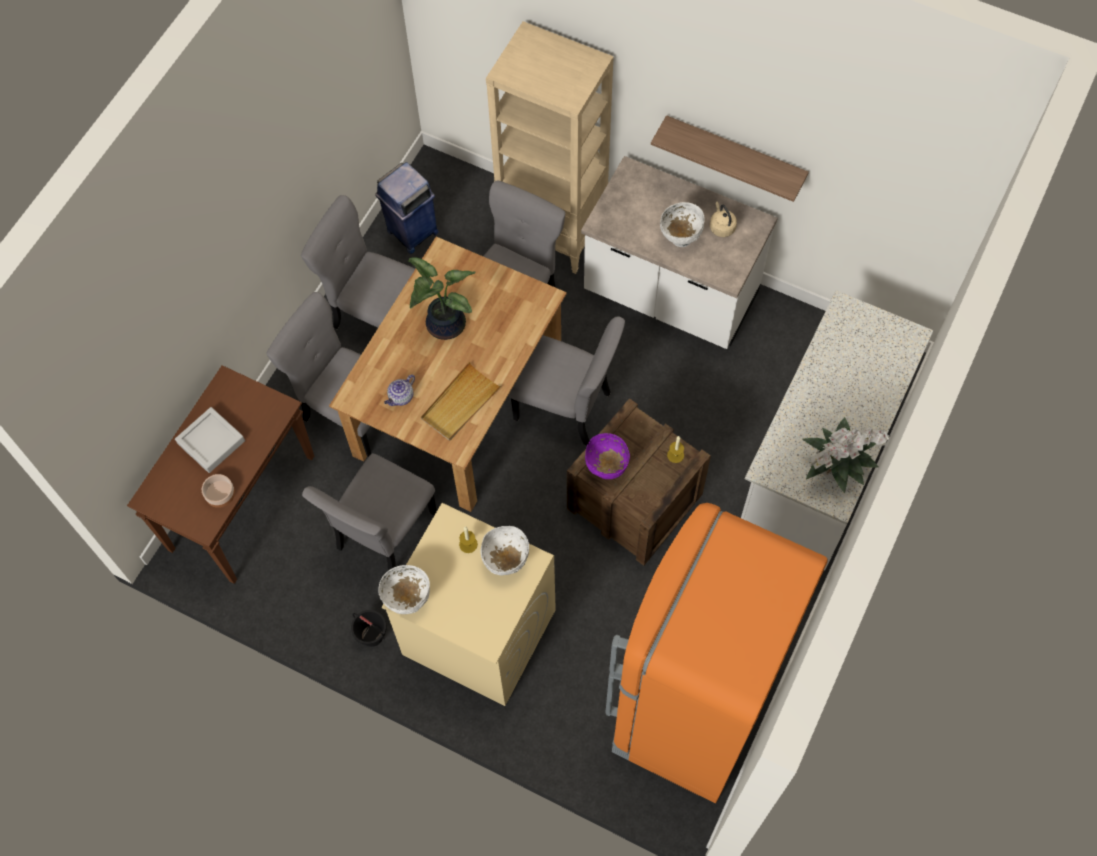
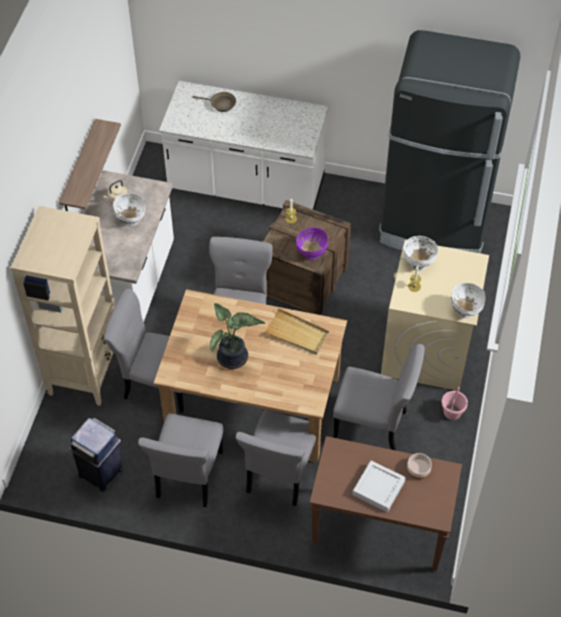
camera: 105 degrees left, 10 degrees down
(371, 635) = (452, 413): black bucket -> pink bucket
(401, 397) = (302, 372): teapot -> none
(691, 708) = (435, 226): orange fridge -> black fridge
(836, 469) = (293, 115): potted plant -> none
(874, 376) = (220, 104): none -> brown frying pan

